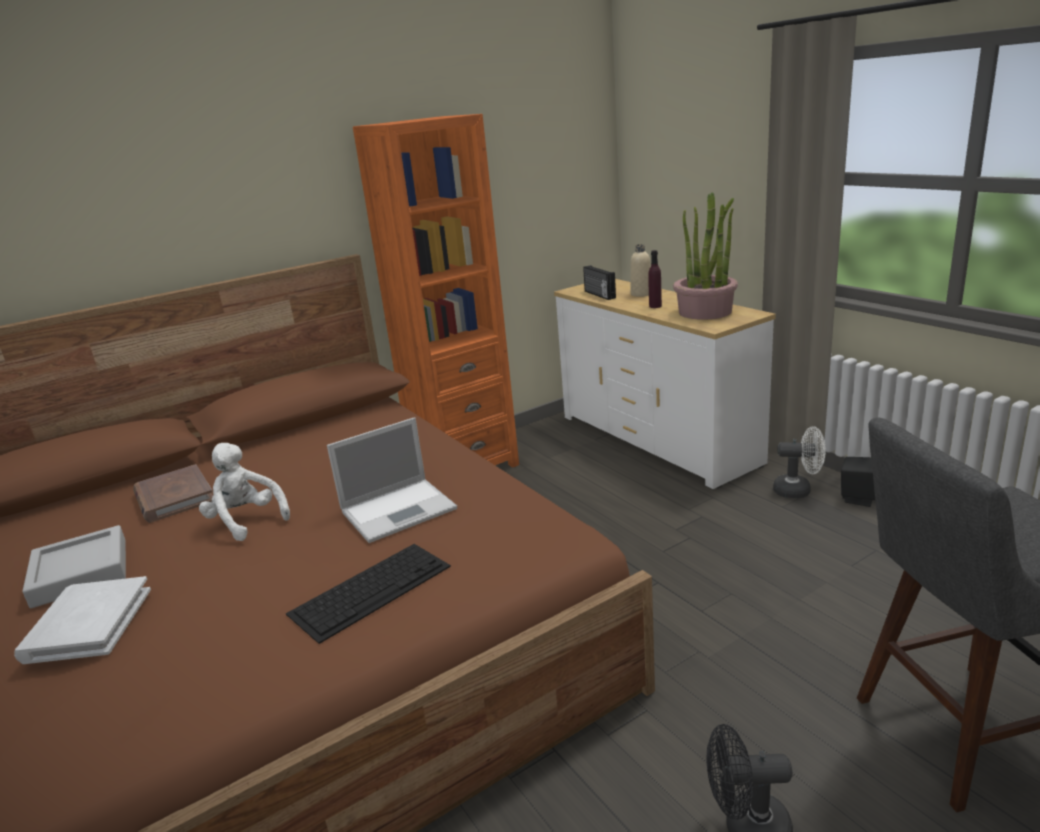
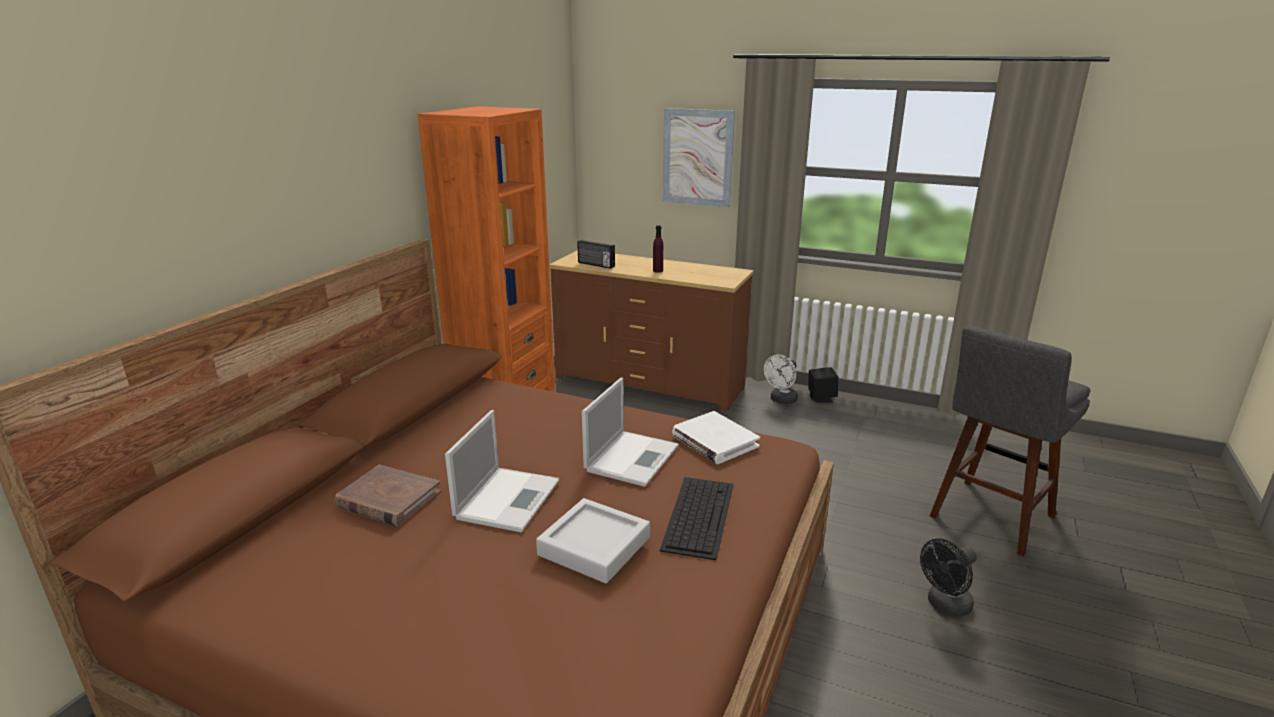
camera: 35 degrees left, 0 degrees up
(81, 573) = (400, 584): grey tray -> grey tray (594, 546)
(88, 624) = (500, 613): white book -> white book (714, 441)
(246, 521) = (508, 498): white plush toy -> laptop
(641, 294) = (631, 262): beige bottle -> none
(657, 439) = (649, 382): white dresser -> brown dresser
(705, 312) = (703, 272): potted plant -> none
(730, 166) = (697, 157): none -> picture
(798, 490) = (781, 400): white fan -> white fan turned 150 degrees clockwise

